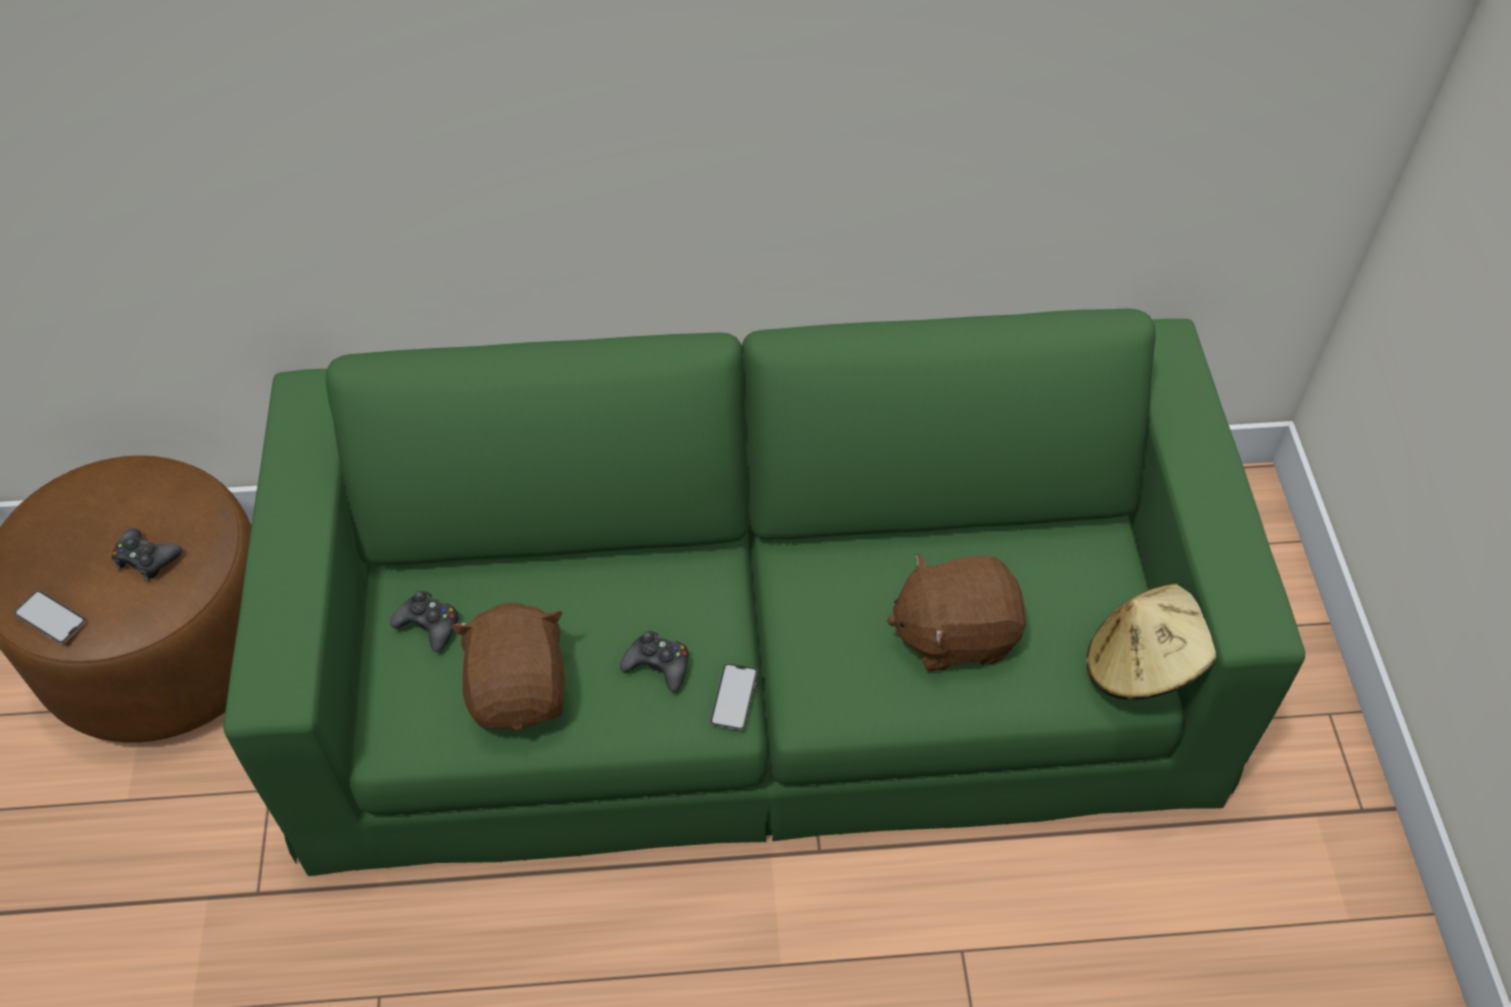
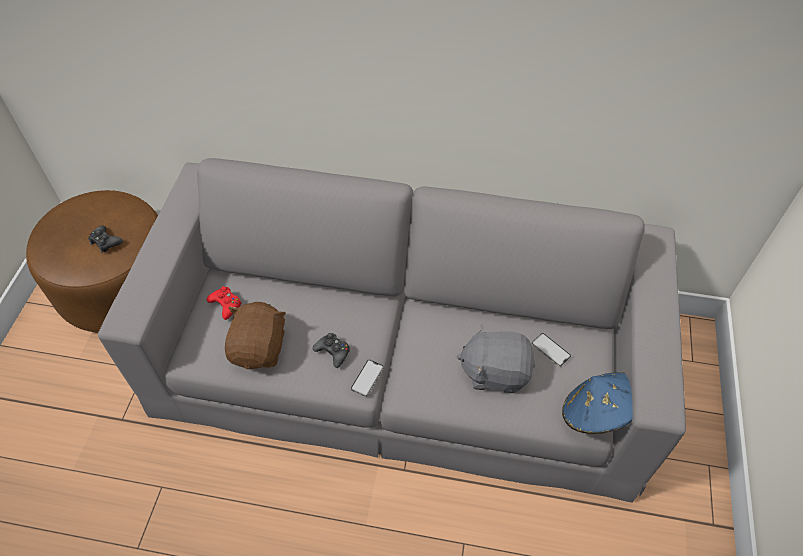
camera: 15 degrees right, 0 degrees up
(50, 617) = (52, 260): phone -> phone (551, 350)
(429, 625) = (226, 304): black game controller -> red game controller
(756, 660) = (402, 361): green sofa -> grey sofa
(954, 633) = (495, 371): brown plush toy -> grey plush toy
(1147, 666) = (598, 415): beige hat -> blue hat

